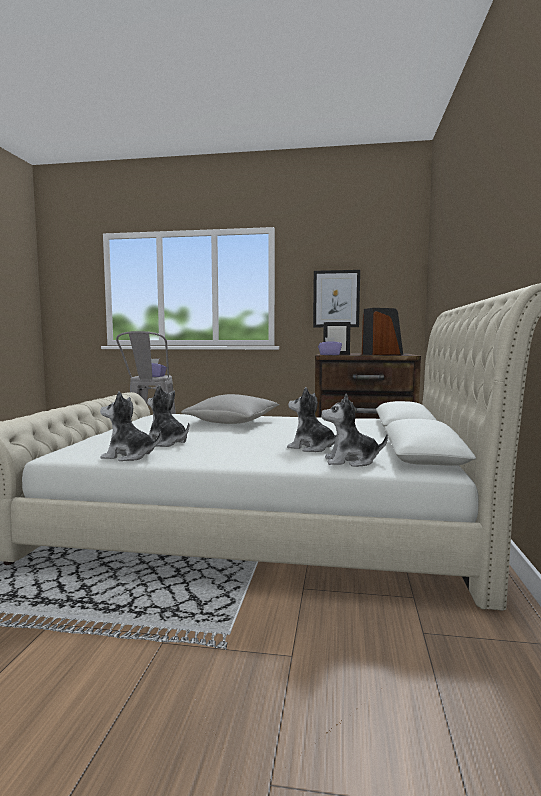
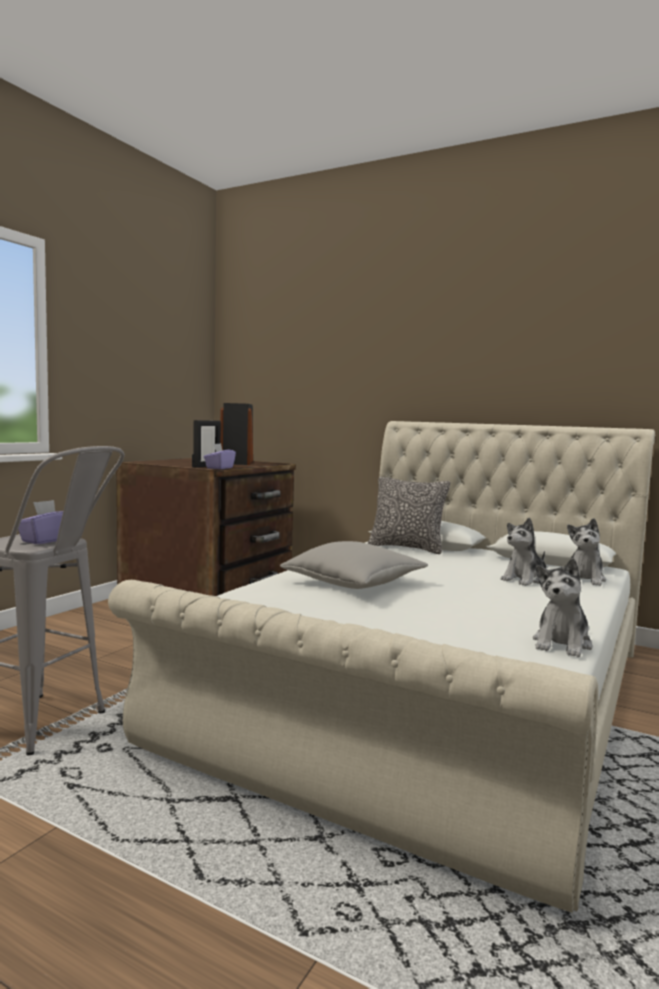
camera: 70 degrees left, 0 degrees up
(166, 443) = (482, 622): plush toy -> none
(336, 299) = (130, 379): picture -> none
(376, 424) = (406, 548): none -> pillow

